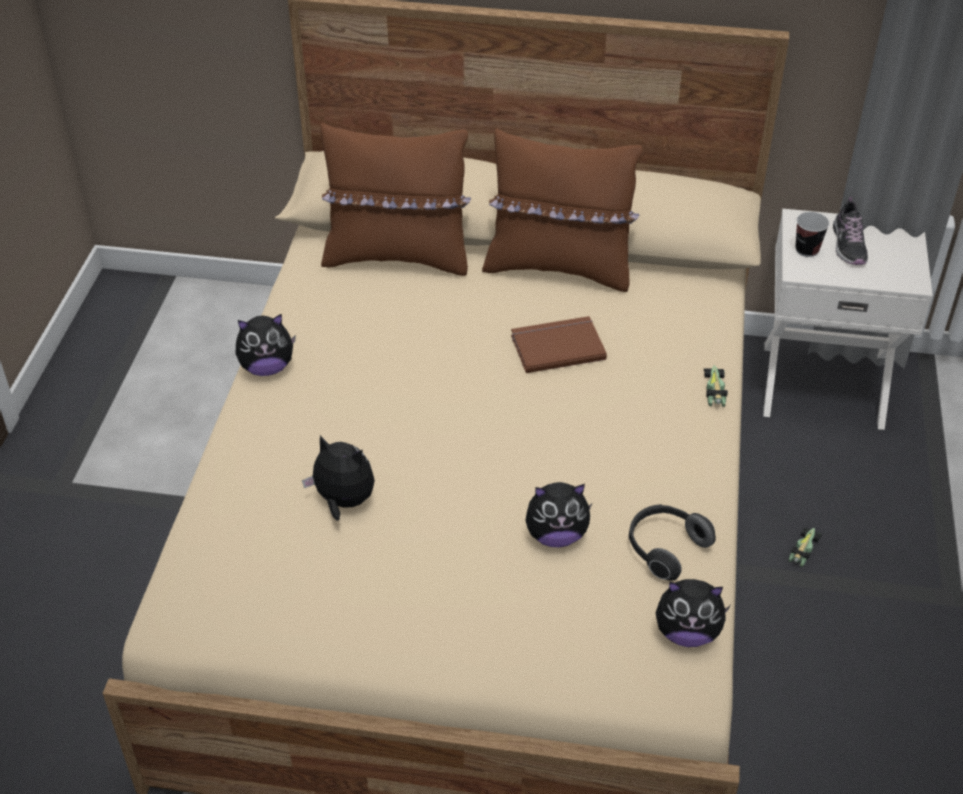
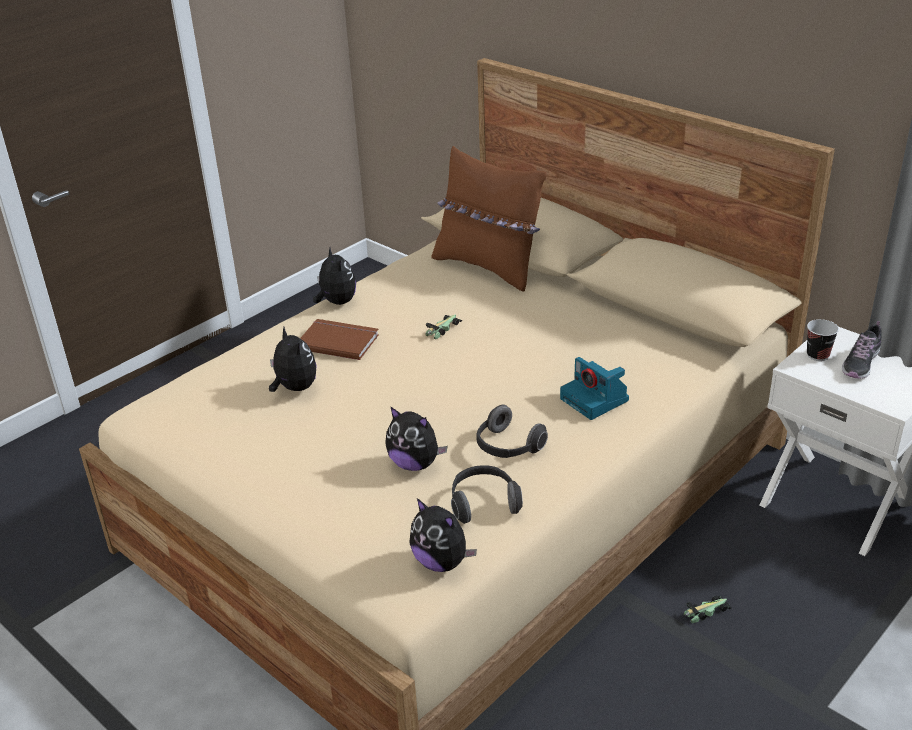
camera: 35 degrees right, 10 degrees down
(267, 367) = (336, 302): plush toy -> plush toy turned 135 degrees counterclockwise
(556, 346) = (543, 353): brown book -> brown book (338, 341)
(559, 268) = (597, 307): brown pillow -> none
(628, 474) = (507, 447): none -> headphones
(659, 382) = (595, 400): none -> camera
(715, 389) = (636, 420): toy car -> toy car (442, 329)

